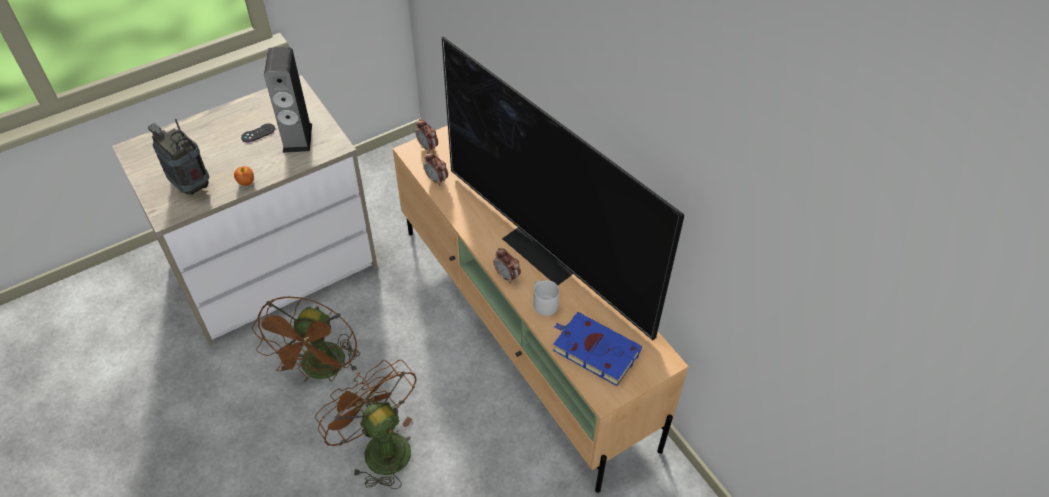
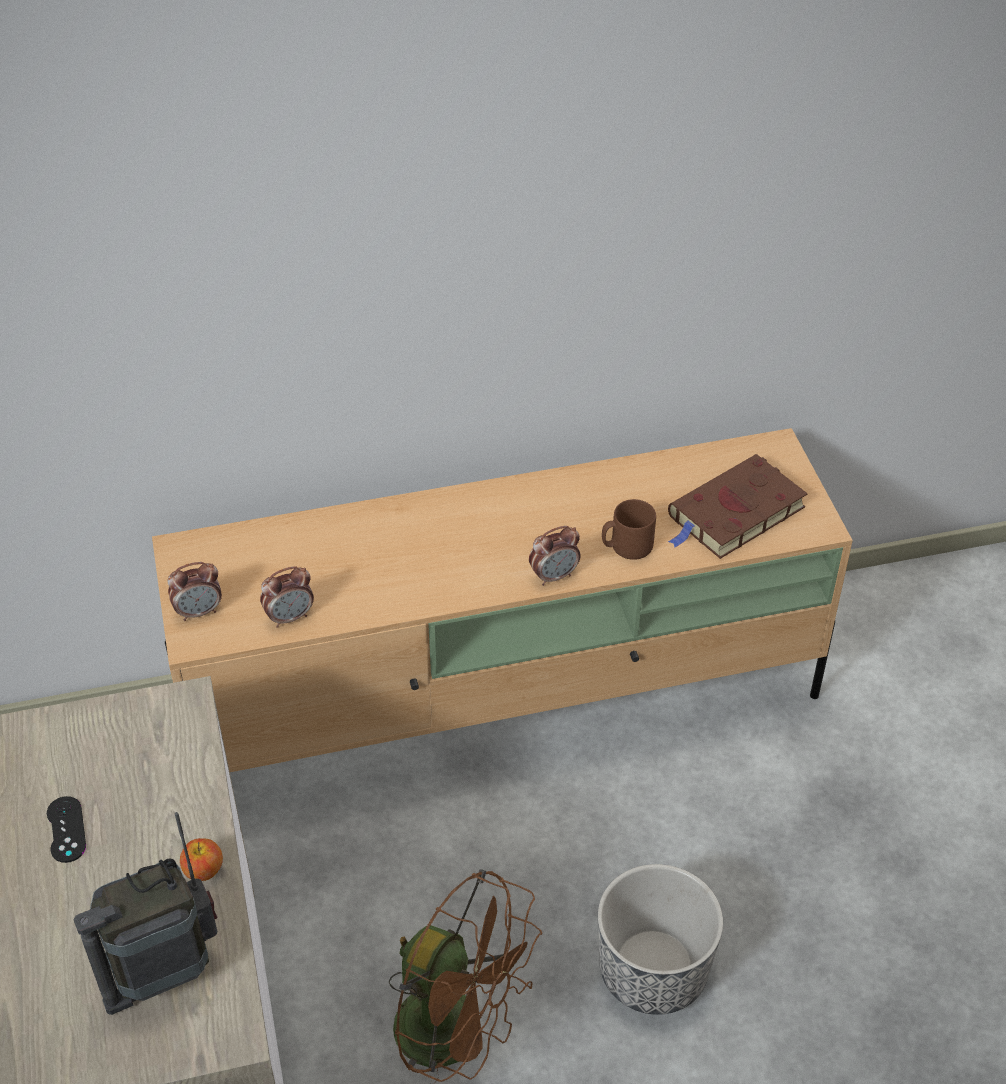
camera: 70 degrees left, 5 degrees down
(297, 138) = (122, 763): speaker -> none
(379, 447) = (654, 971): brown fan -> planter
(544, 303) = (626, 546): grey mug -> brown mug
(546, 251) = (521, 516): television -> none
(594, 350) = (734, 514): blue book -> brown book

